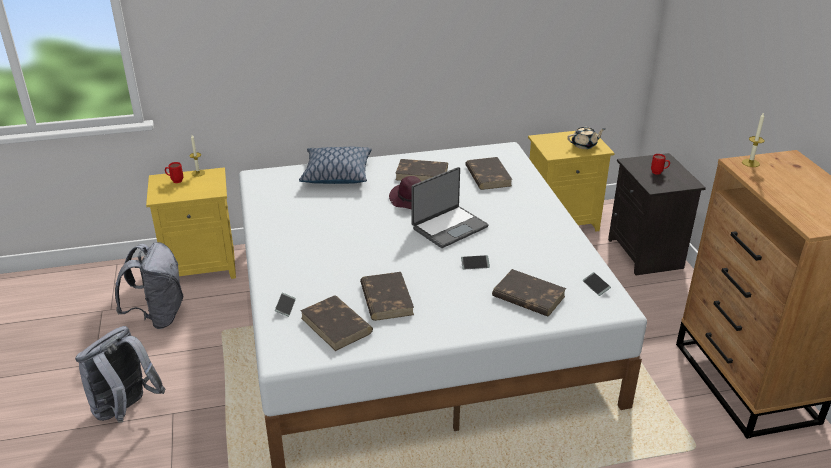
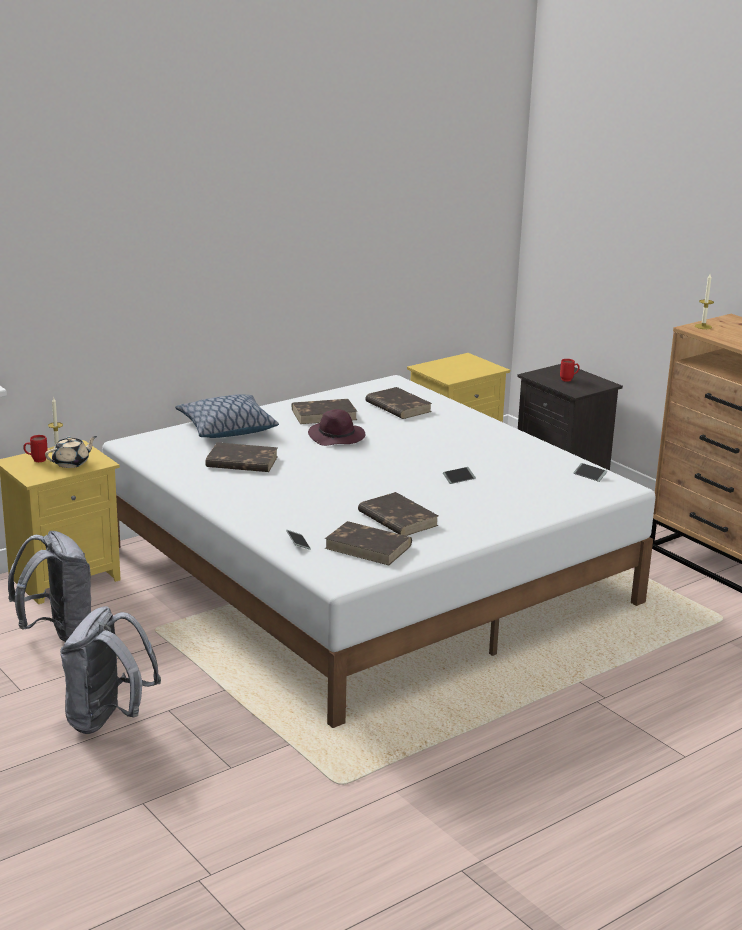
camera: 25 degrees left, 10 degrees down
(449, 227) = (401, 454): laptop -> none
(528, 296) = (534, 493): brown book -> brown book (241, 462)
(584, 145) = (474, 367): beige teapot -> beige teapot (71, 463)

